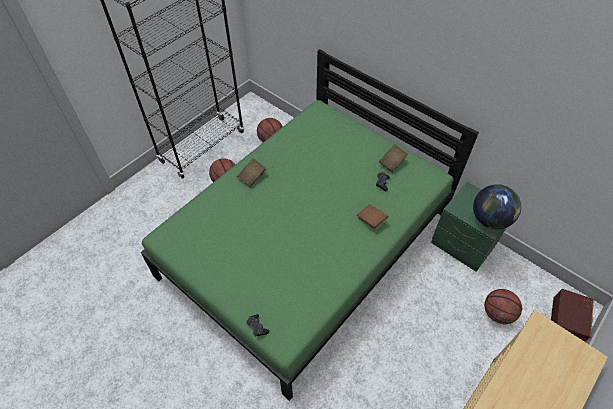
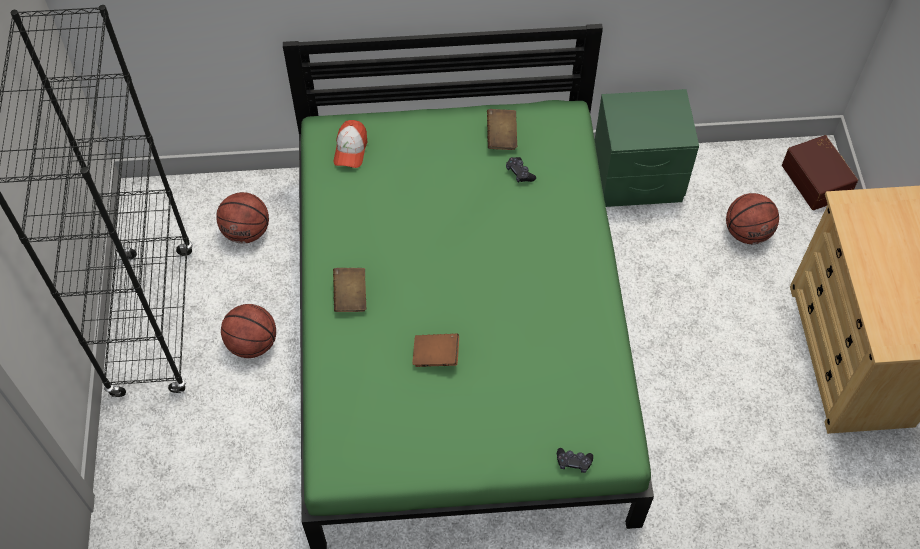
camera: 45 degrees left, 5 degrees up
(320, 123) = (350, 149): none -> cap
(371, 220) = (557, 231): brown book -> brown book (436, 356)
(490, 219) = (671, 123): globe -> none

